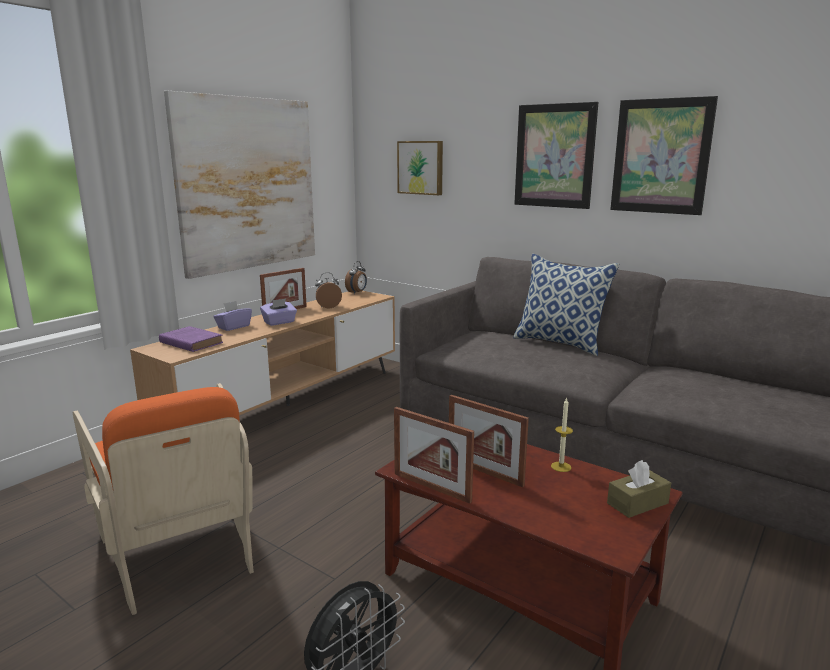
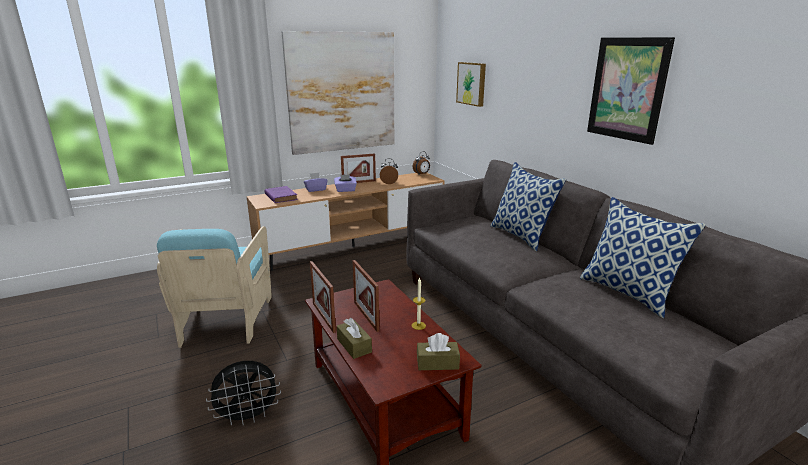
camera: 25 degrees right, 5 degrees up
(178, 549) = (225, 319): orange armchair -> turquoise armchair
(517, 511) = (354, 345): none -> brown tissue box
(554, 156) = (553, 82): picture -> none
(736, 380) = (628, 293): none -> pillow

